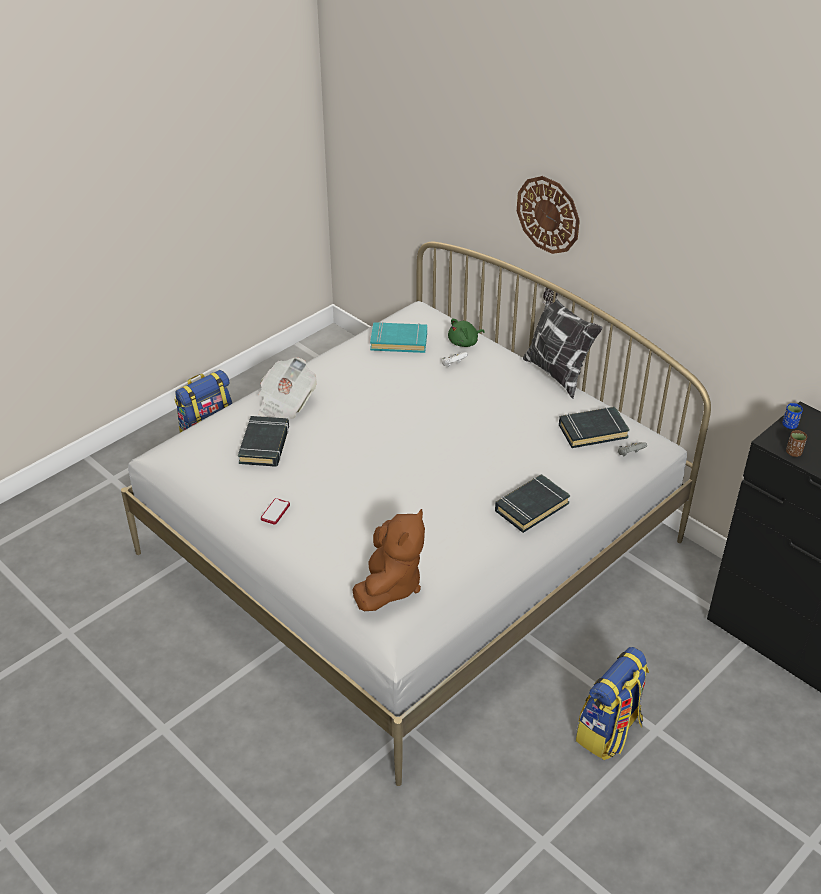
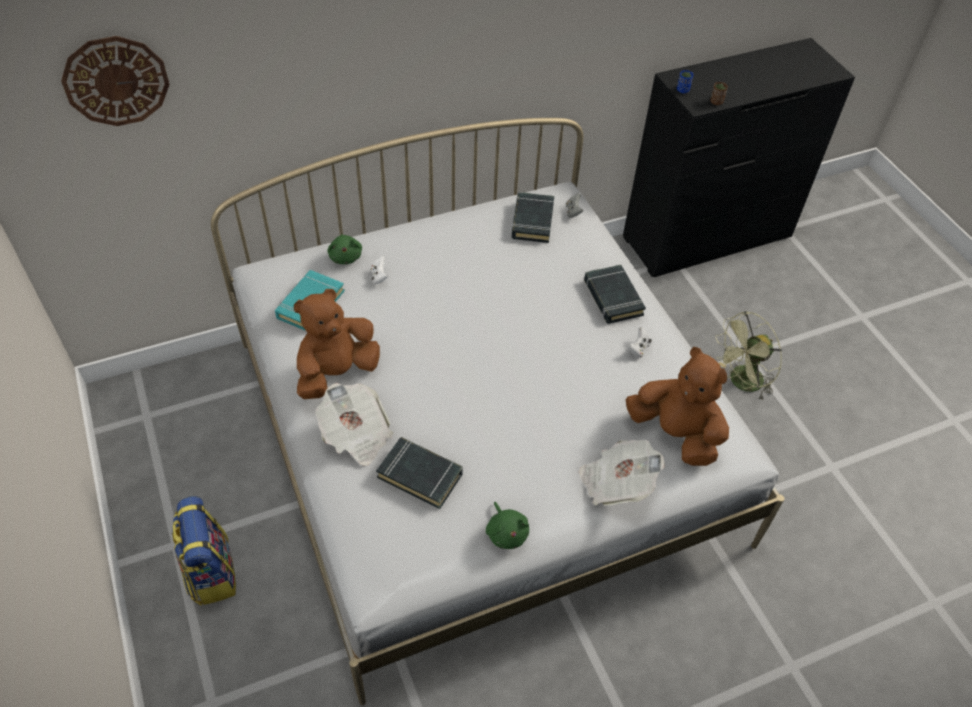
camera: 70 degrees left, 10 degrees up
(235, 506) = (506, 533): none -> green plush toy
(275, 512) = (535, 496): phone -> none
(313, 557) = (616, 483): none -> newspaper
(339, 375) = (336, 372): none -> brown plush toy
(477, 538) = (638, 349): none -> white game controller
(548, 214) = (374, 76): wall clock -> wall clock (116, 81)
(556, 373) = (434, 212): pillow -> none
(609, 732) = (741, 383): backpack -> green fan

